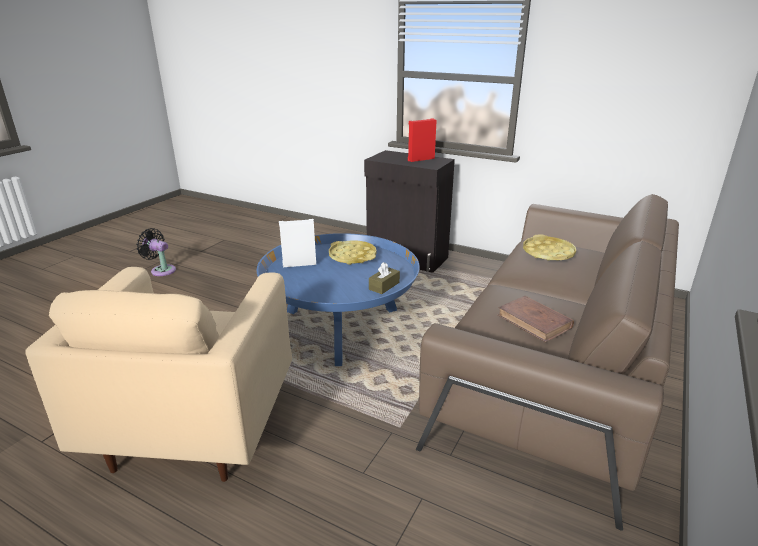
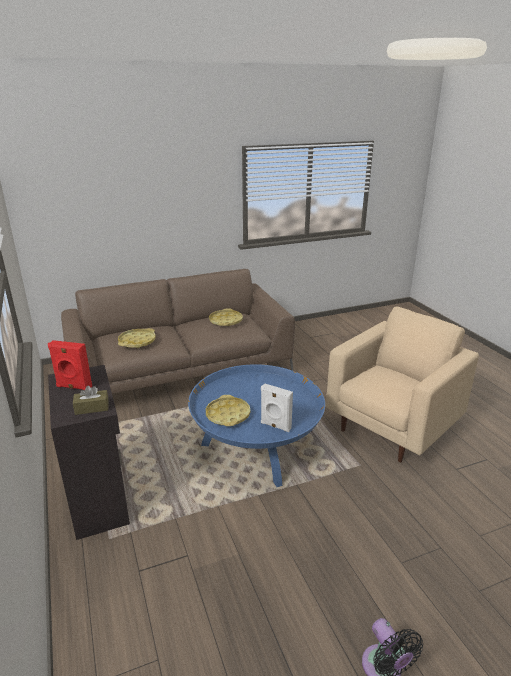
camera: 140 degrees left, 0 degrees up
(384, 286) = (244, 381): brown tissue box -> brown tissue box (92, 408)
(534, 322) = (225, 321): brown book -> yellow tray

